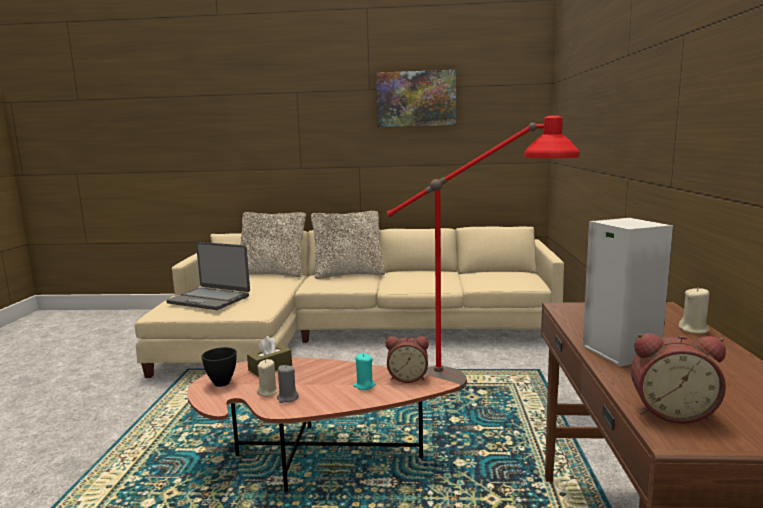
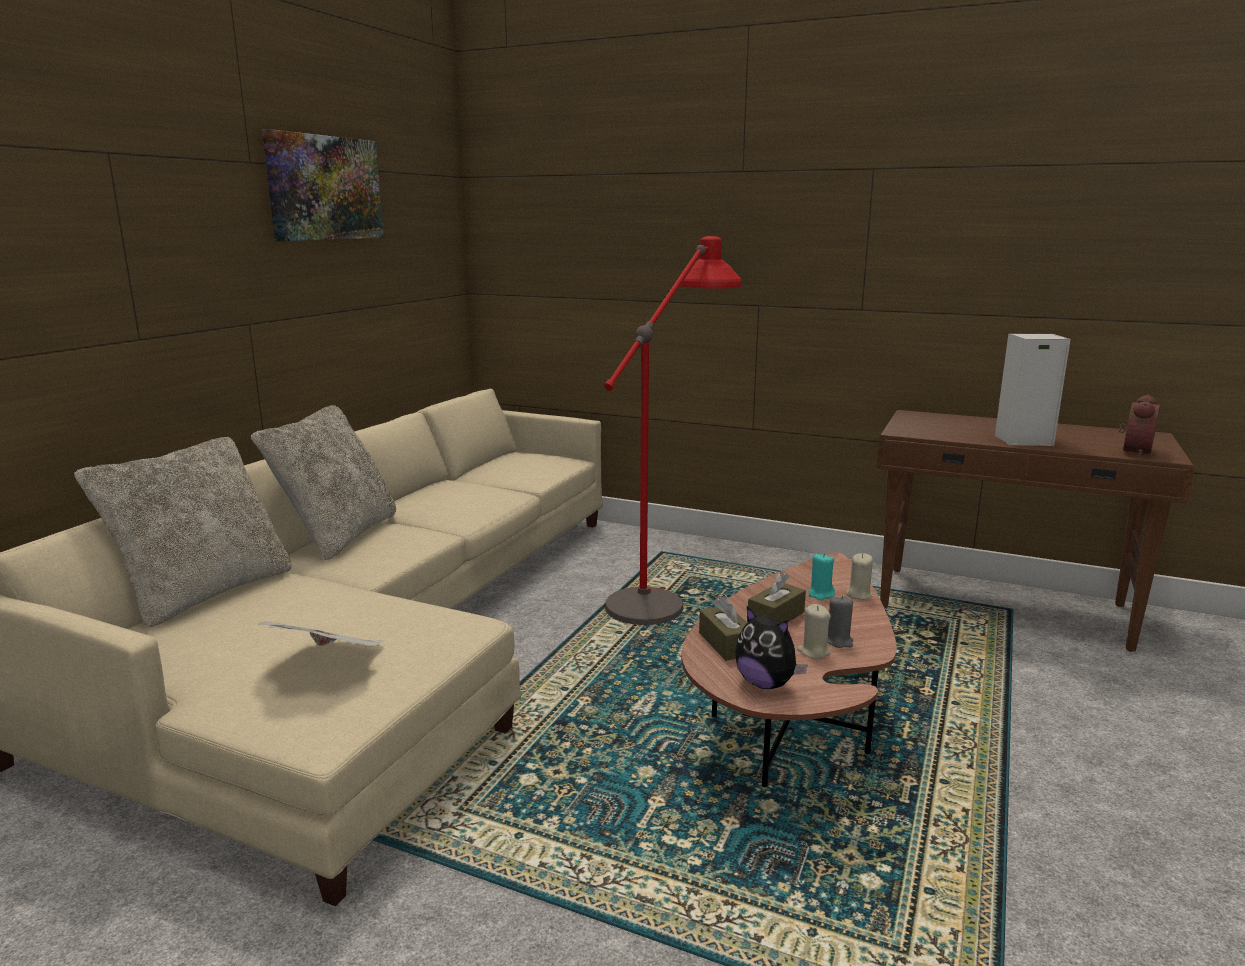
camera: 70 degrees left, 5 degrees up
(209, 299) = (330, 662): laptop -> newspaper
(222, 383) = (766, 684): black bowl -> plush toy
(316, 376) = (776, 617): none -> brown tissue box
(407, 377) = (808, 570): alarm clock -> none
(694, 329) = (974, 419): beige candle -> beige candle (858, 594)

